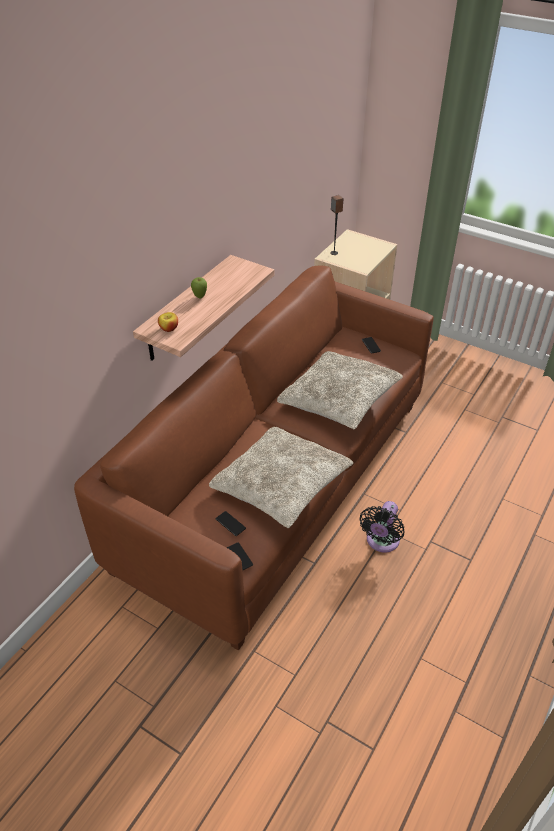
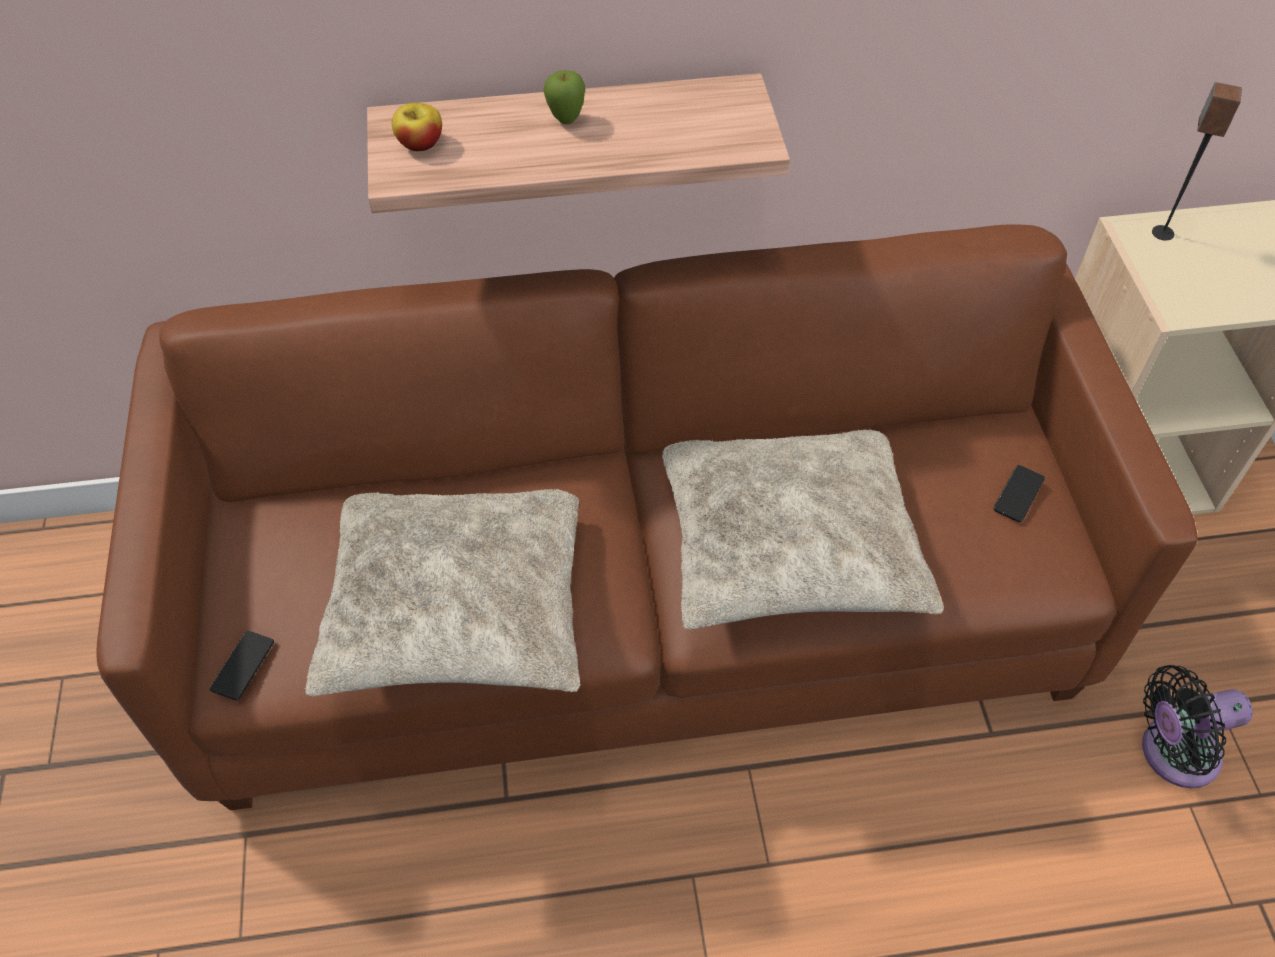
camera: 50 degrees right, 10 degrees up
(230, 524) = (303, 598): phone -> none
(381, 541) = (656, 883): black fan -> black fan (1172, 753)

